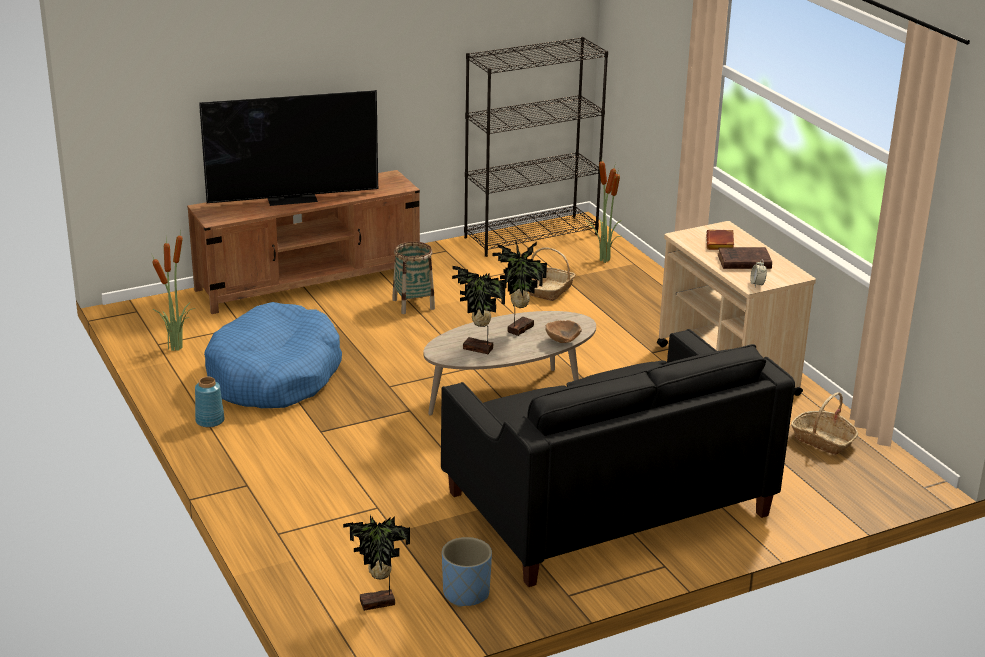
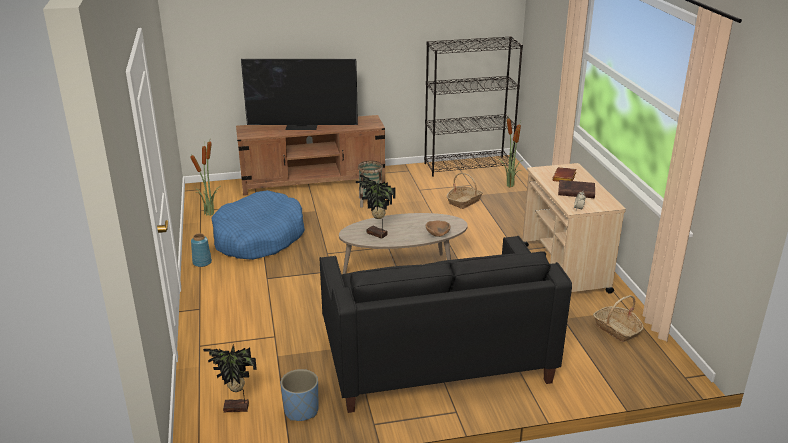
camera: 15 degrees right, 0 degrees up
(518, 328) = (411, 223): potted plant -> none

